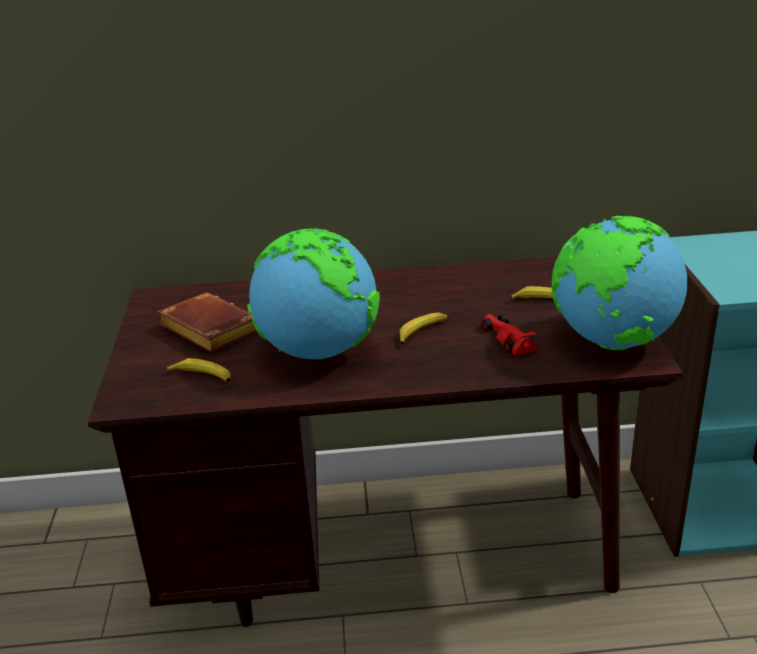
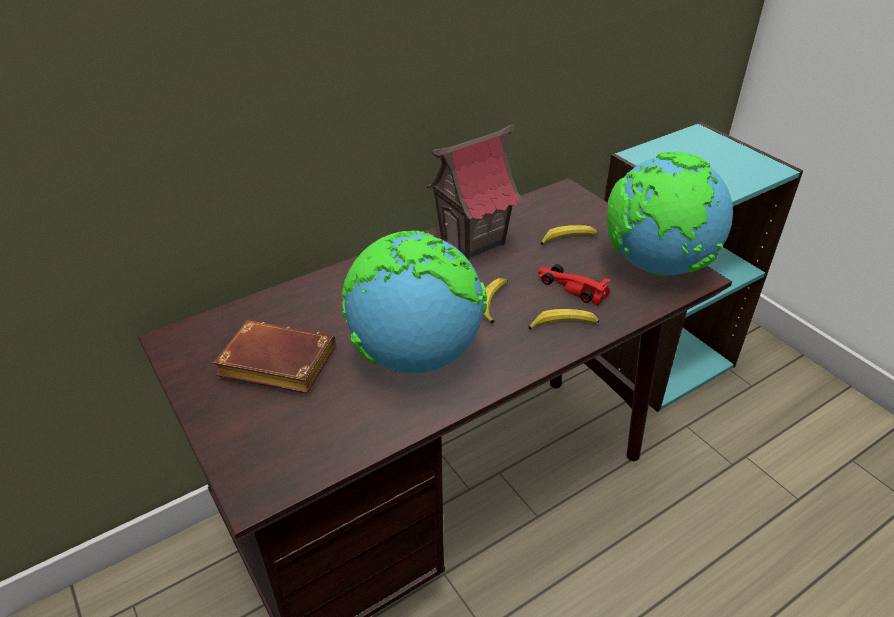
camera: 30 degrees left, 10 degrees up
(202, 376) = (319, 426): banana -> banana (563, 325)
(451, 283) = (473, 241): none -> toy house

